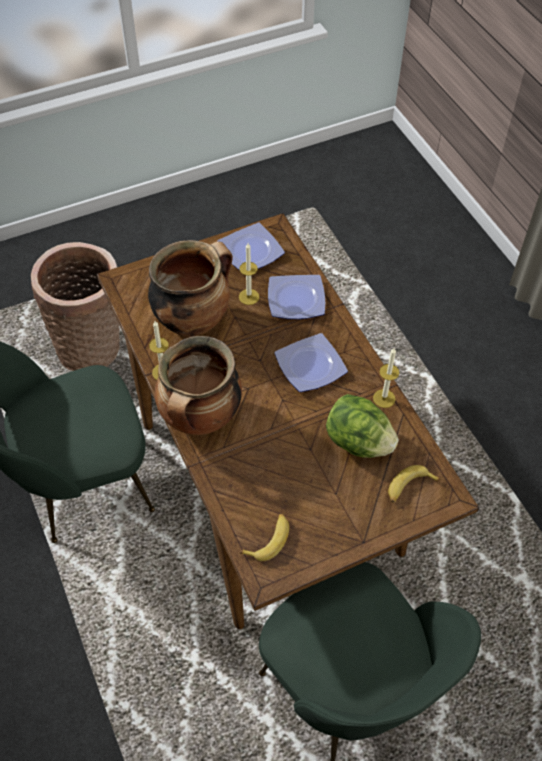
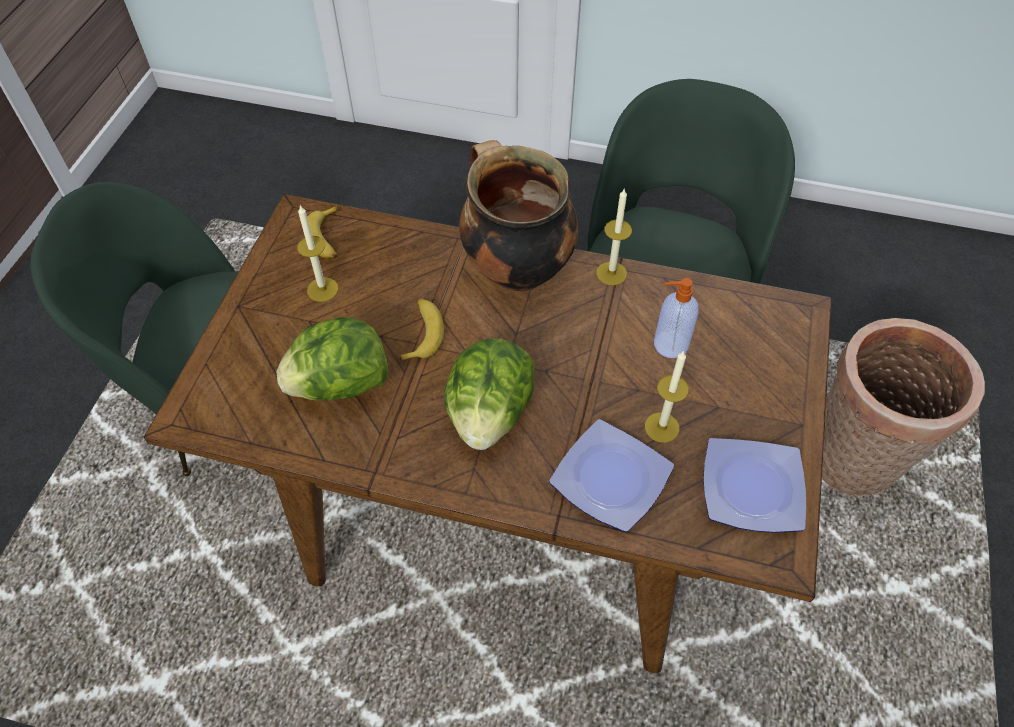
camera: 130 degrees right, 0 degrees up
(193, 320) = (669, 344): cooking pot -> soap dispenser
(309, 365) = (489, 414): plate -> lettuce
(384, 398) = (364, 457): candle -> candle (322, 289)
(409, 487) = (239, 389): banana -> banana (422, 333)

